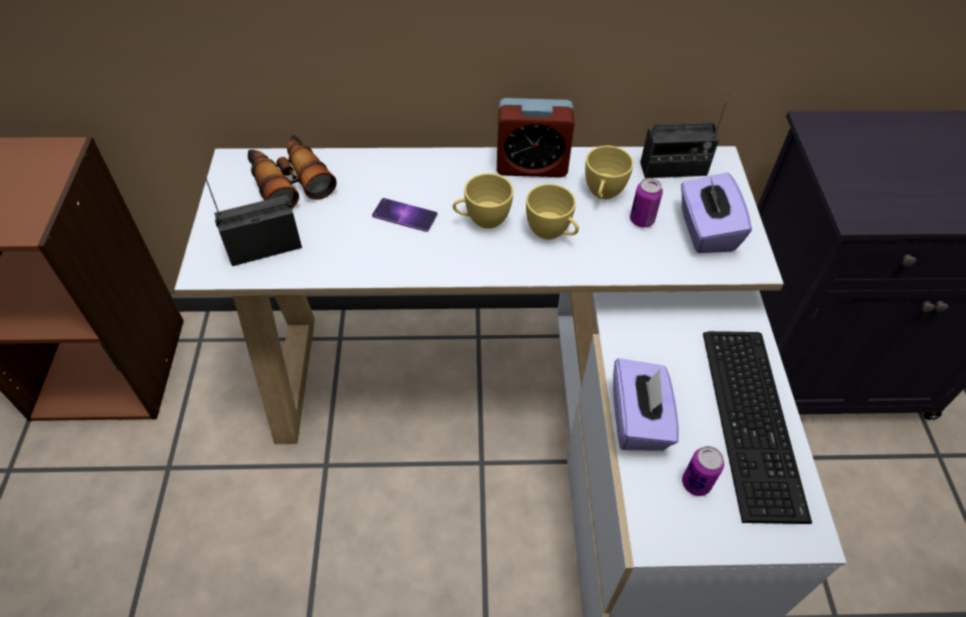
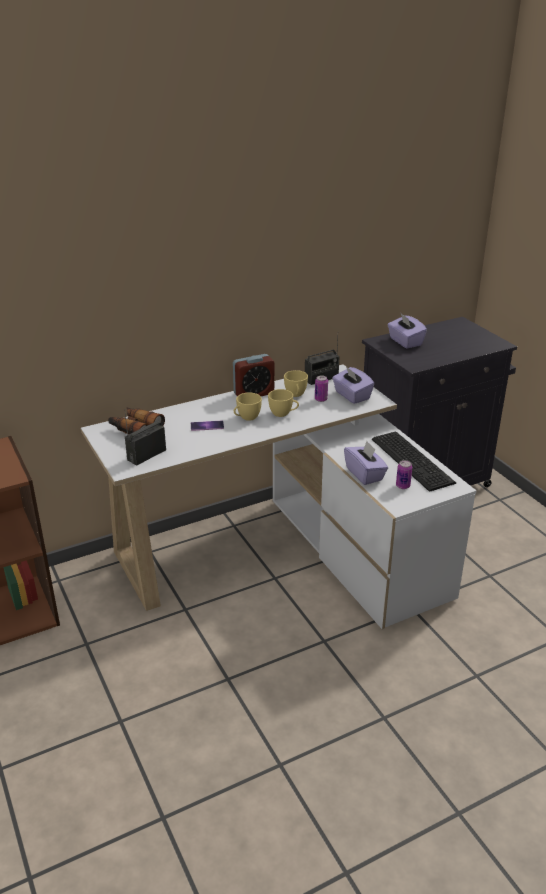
camera: 25 degrees left, 20 degrees down
(874, 143) = (405, 342): none -> purple tissue box

